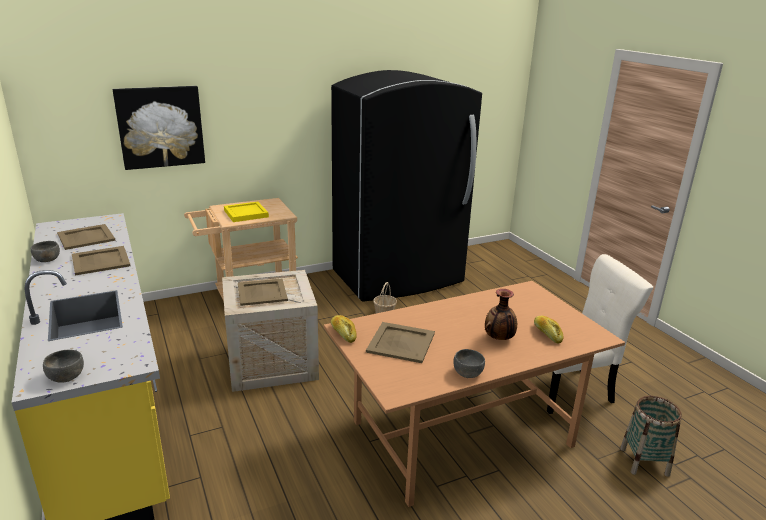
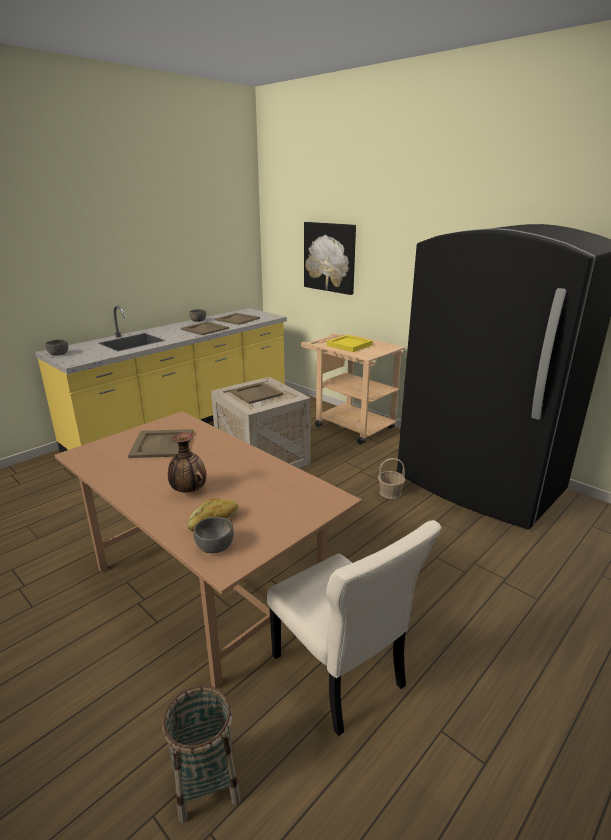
camera: 70 degrees right, 0 degrees up
(343, 333) = (169, 420): bread -> none
(467, 373) = (115, 481): grey bowl -> grey bowl (215, 546)

